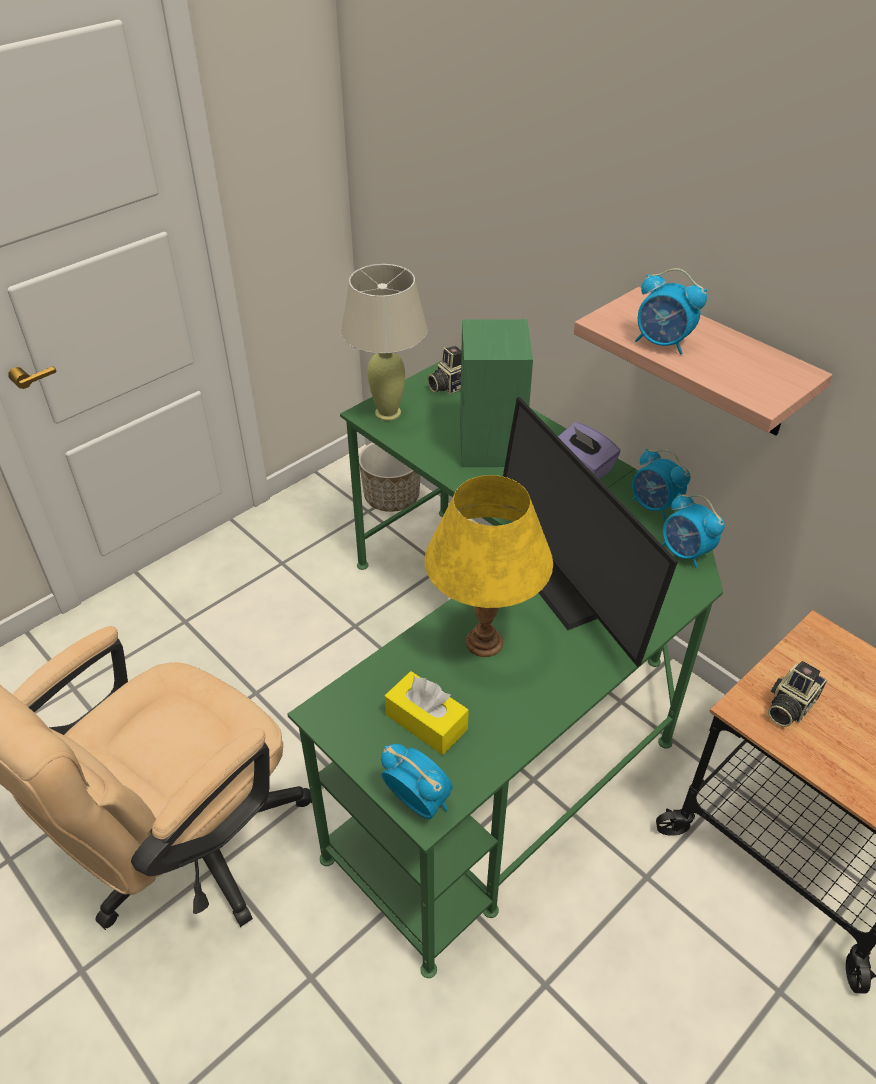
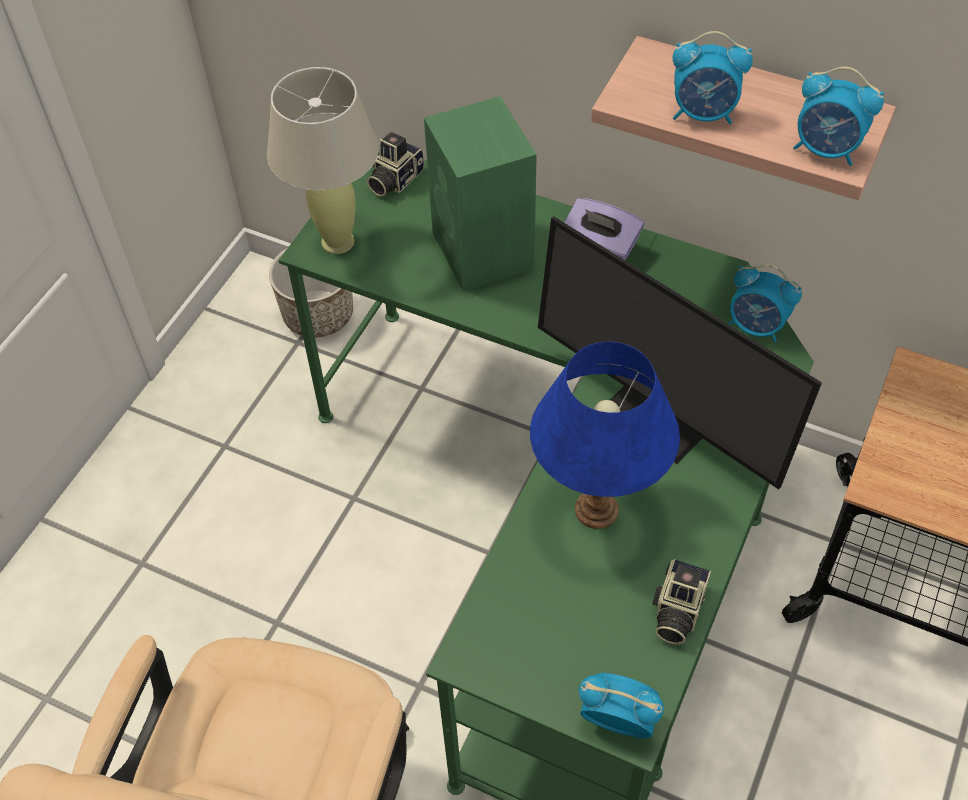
camera: 20 degrees left, 10 degrees up
(426, 722) = (581, 627): yellow tissue box -> none
(484, 641) = (596, 509): yellow table lamp -> blue table lamp
(654, 506) = (699, 277): alarm clock -> alarm clock (826, 150)
(788, 705) = (917, 467): camera -> camera (676, 610)

